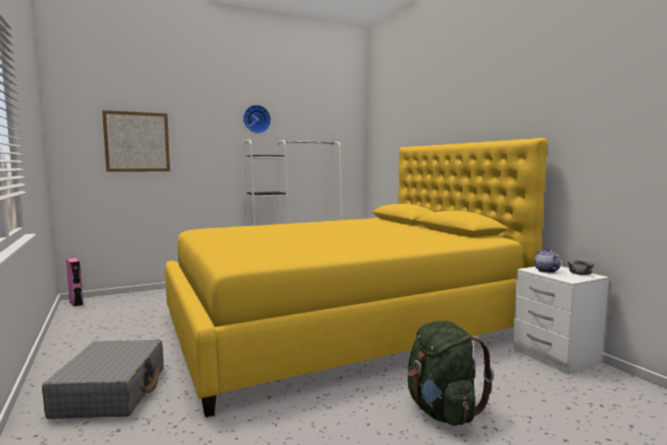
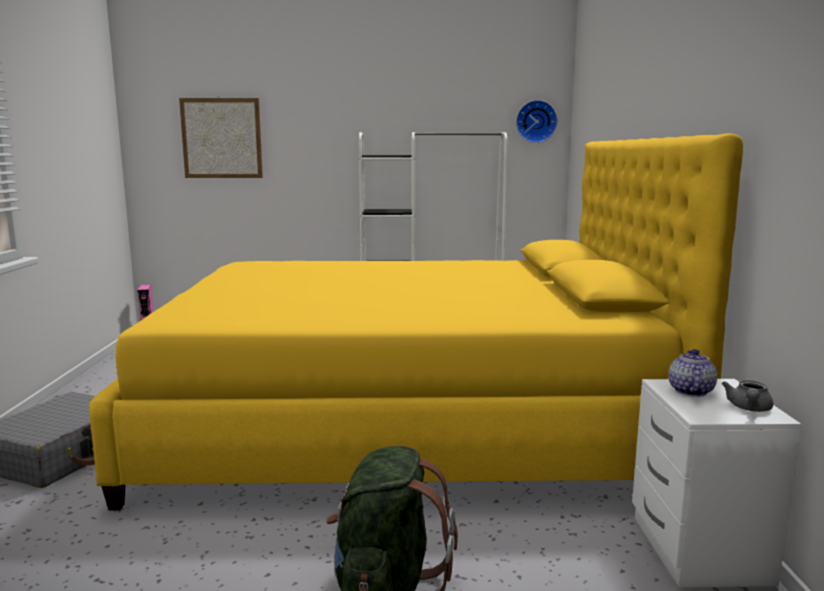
camera: 25 degrees right, 5 degrees up
(256, 119) = (384, 100): wall clock -> wall clock (536, 121)

